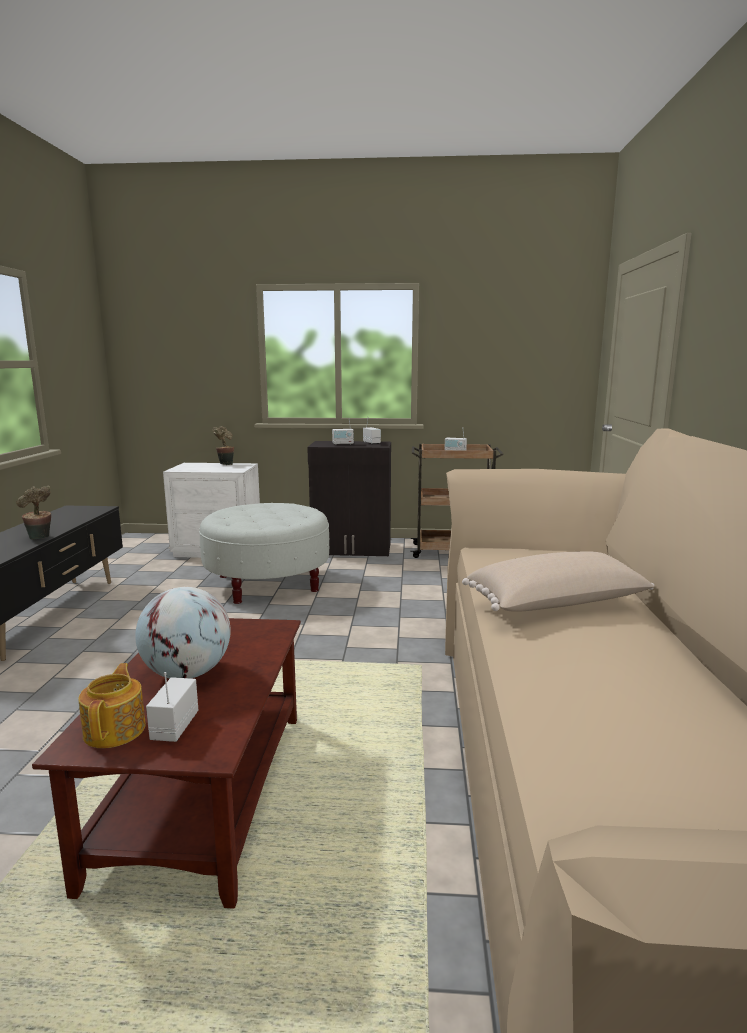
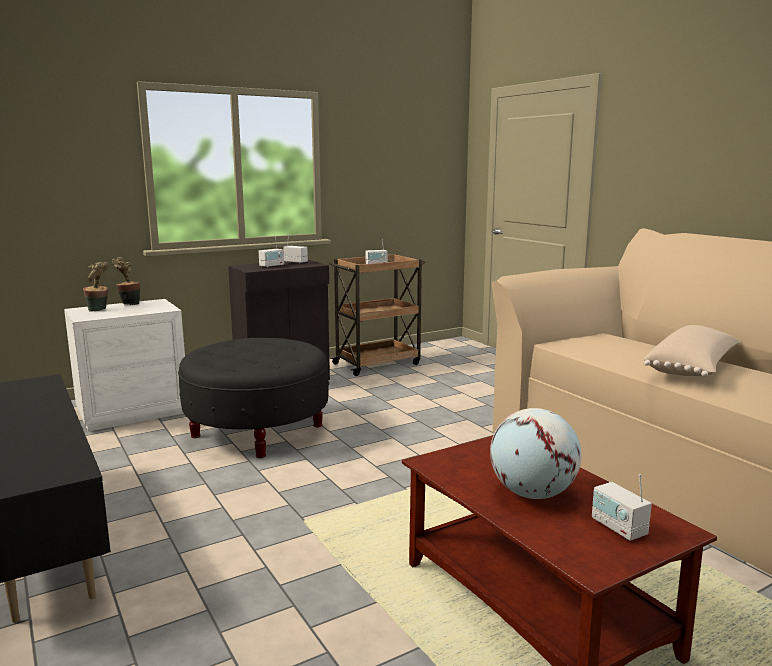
camera: 35 degrees left, 0 degrees up
(40, 538) = (64, 427): potted plant -> potted plant (99, 310)
(116, 729) = (588, 546): teapot -> none
(267, 583) = (257, 431): white ottoman -> black ottoman

